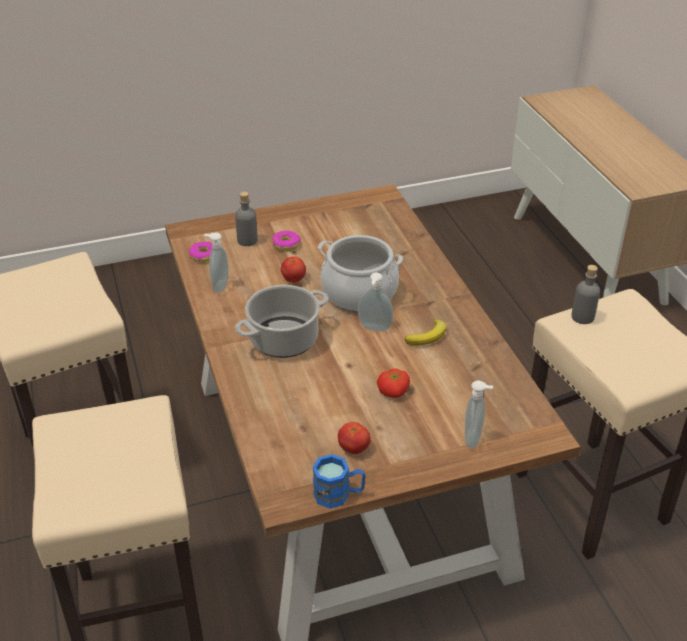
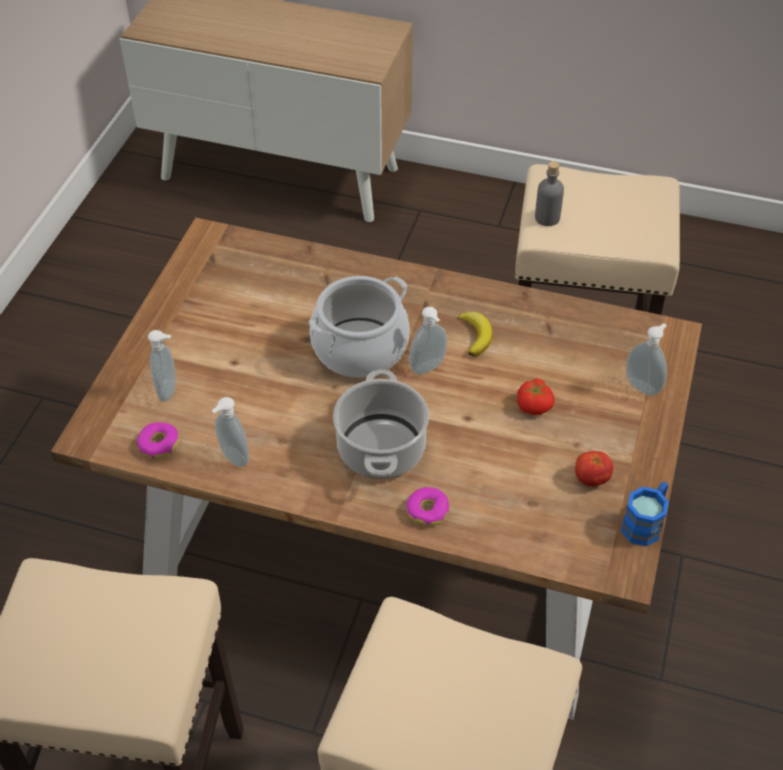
camera: 55 degrees left, 10 degrees up
(247, 240) = (169, 390): grey bottle -> soap dispenser
(286, 245) = (214, 361): donut -> donut (427, 511)
(293, 279) = (284, 388): tomato -> none

